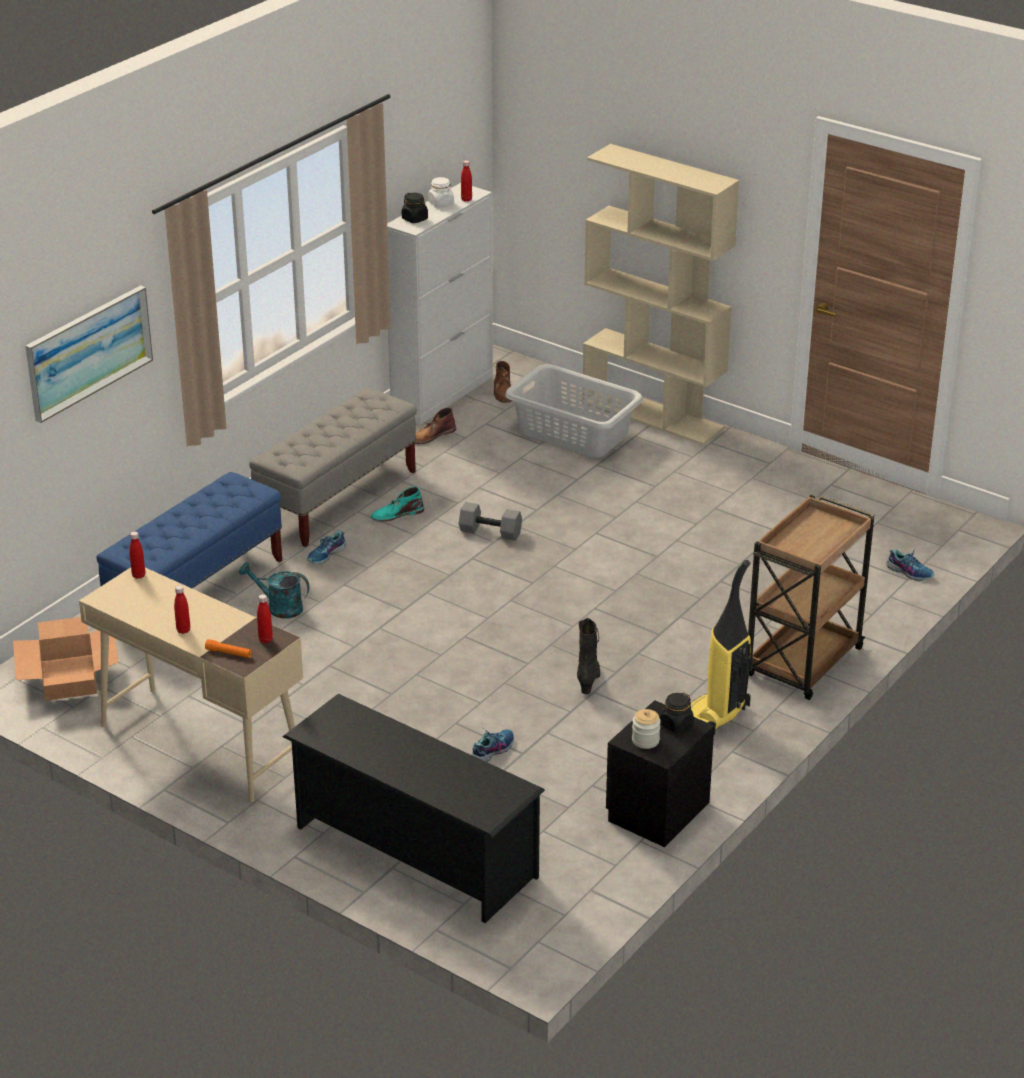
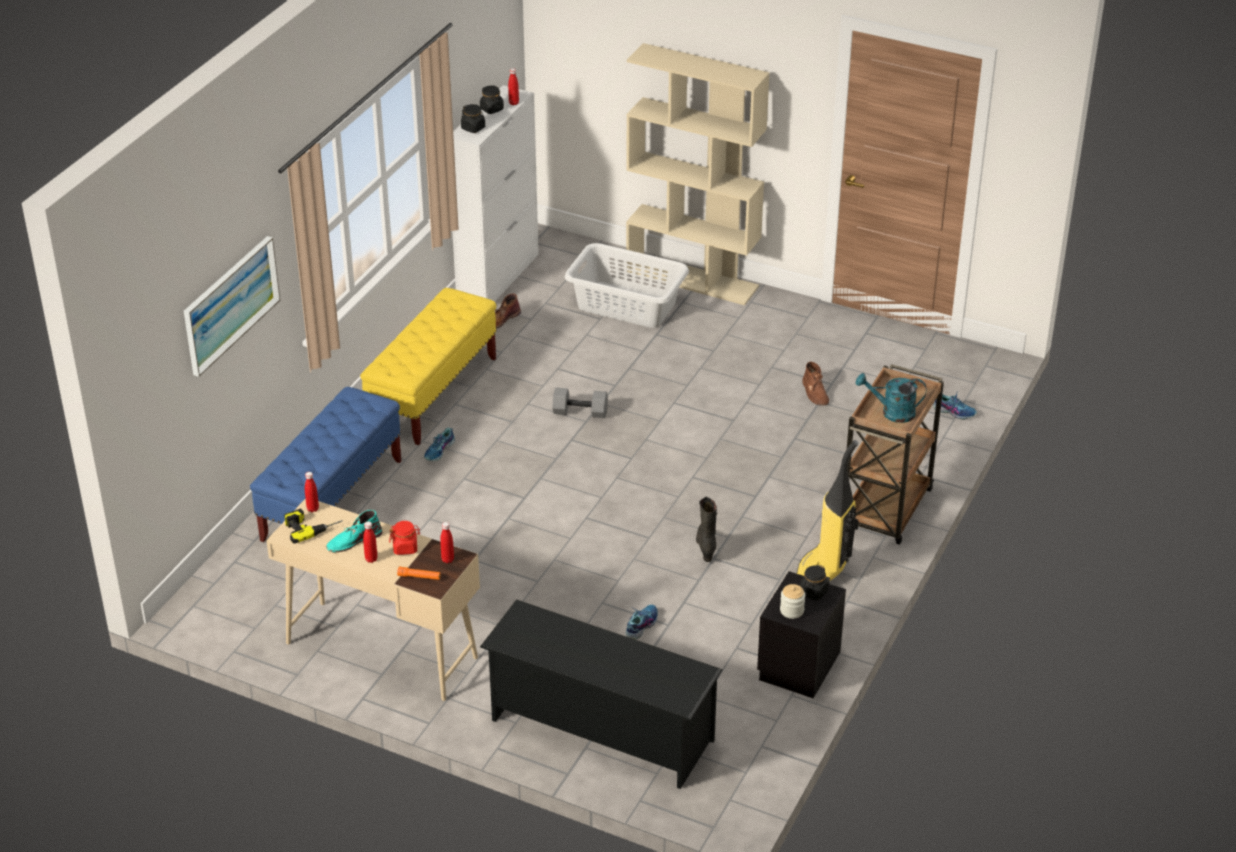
camera: 10 degrees left, 5 degrees up
(69, 677) = (242, 600): cardboard box -> none
(131, 591) = (311, 526): none -> power drill
(224, 623) = (405, 548): none -> red jar
(279, 607) = (412, 508): turquoise watering can -> turquoise watering can (892, 412)
(337, 499) = (433, 393): grey bench -> yellow bench
(397, 514) = (491, 403): turquoise boot -> turquoise boot (353, 540)
(440, 203) = (491, 109): white jar -> black jar
(503, 392) = (552, 269): brown boot -> brown boot (815, 392)

